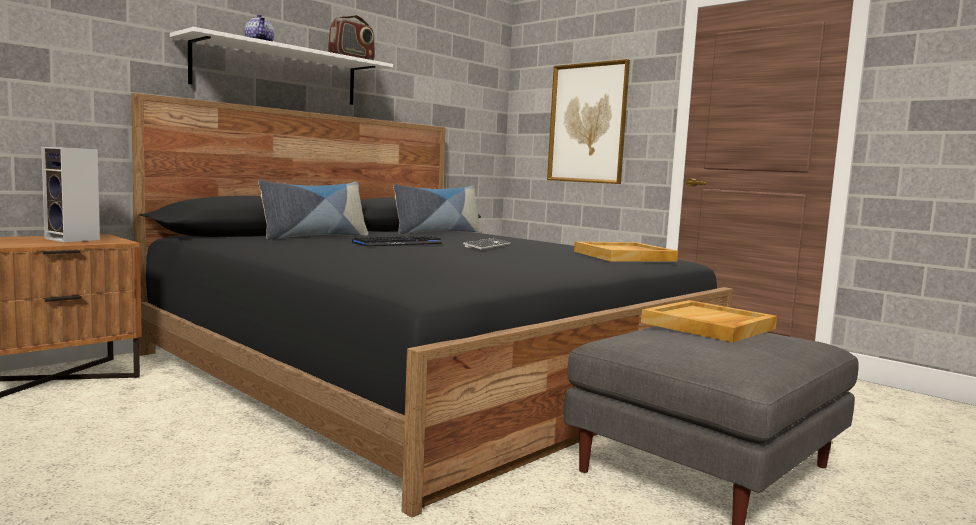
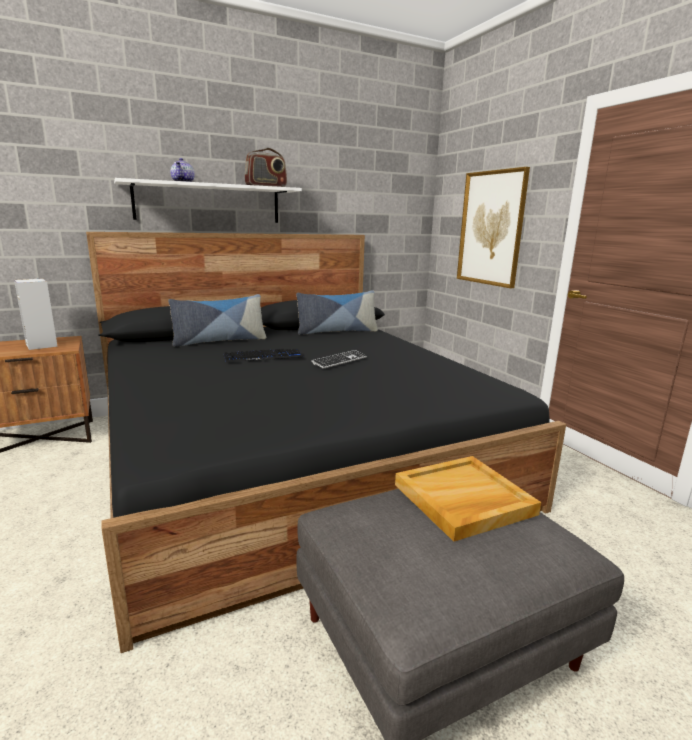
camera: 20 degrees right, 10 degrees up
(625, 256) = (450, 385): beige tray -> none

